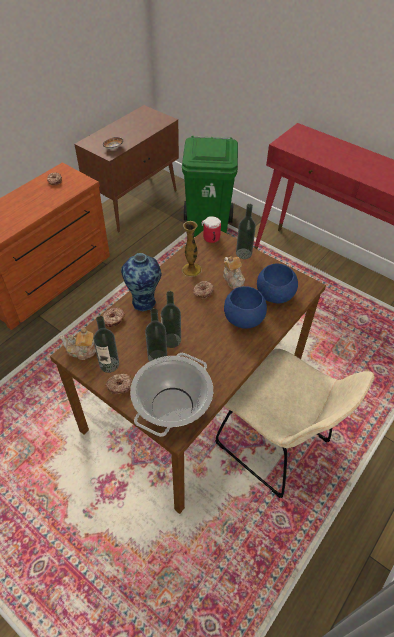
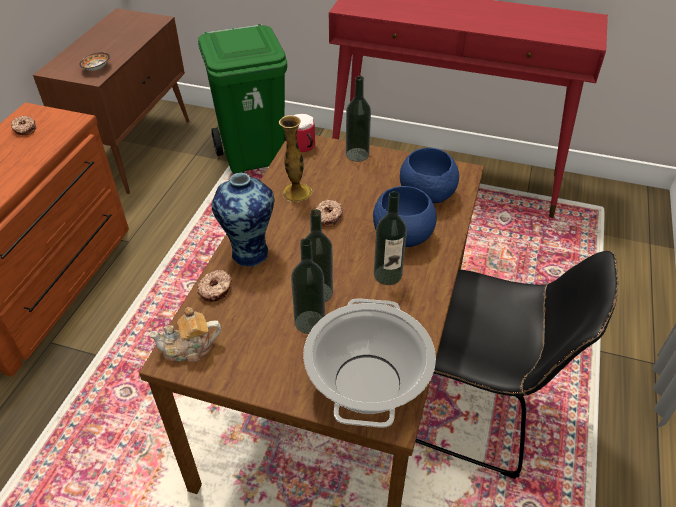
camera: 20 degrees left, 5 degrees down
(109, 364) = (242, 355): bottle -> bottle (387, 275)
(119, 385) = (273, 380): donut -> none
(233, 279) = (361, 190): teapot -> none
(277, 446) = (478, 411): beige chair -> black chair

